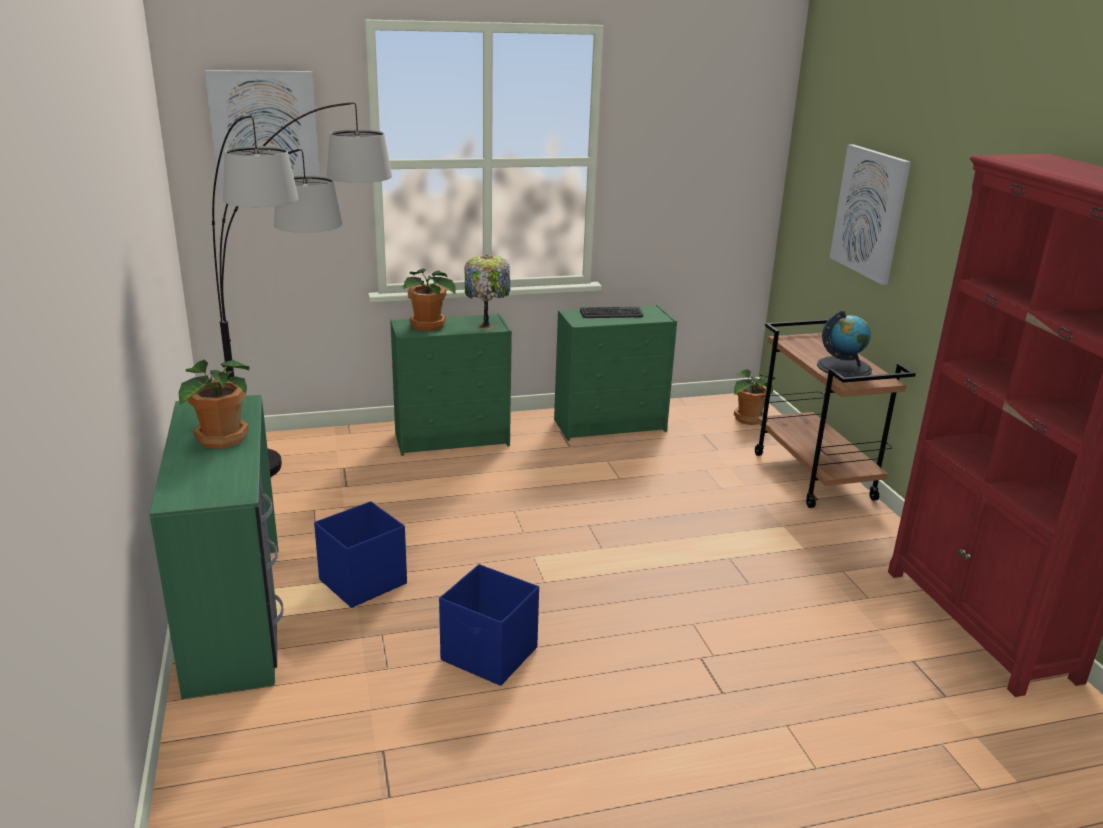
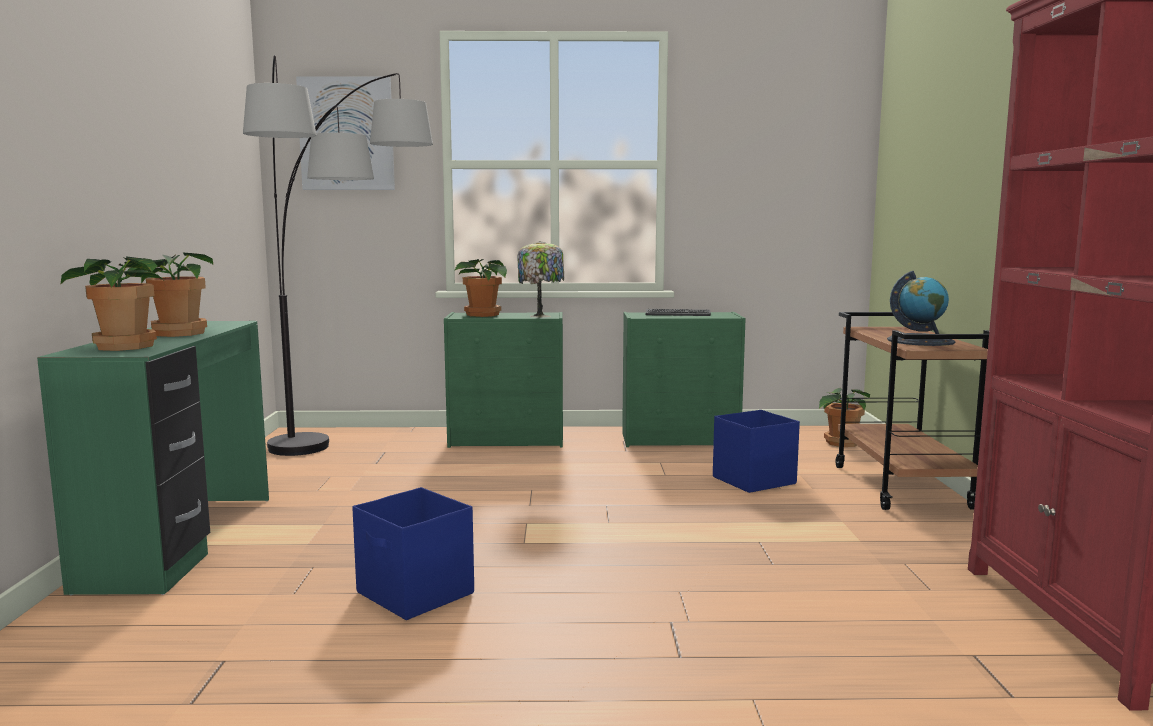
camera: 15 degrees right, 15 degrees down
(206, 479) = (123, 346): none -> potted plant
(361, 582) = (328, 527): blue storage box -> blue storage box (752, 480)
(870, 213) = (949, 177): picture -> none

